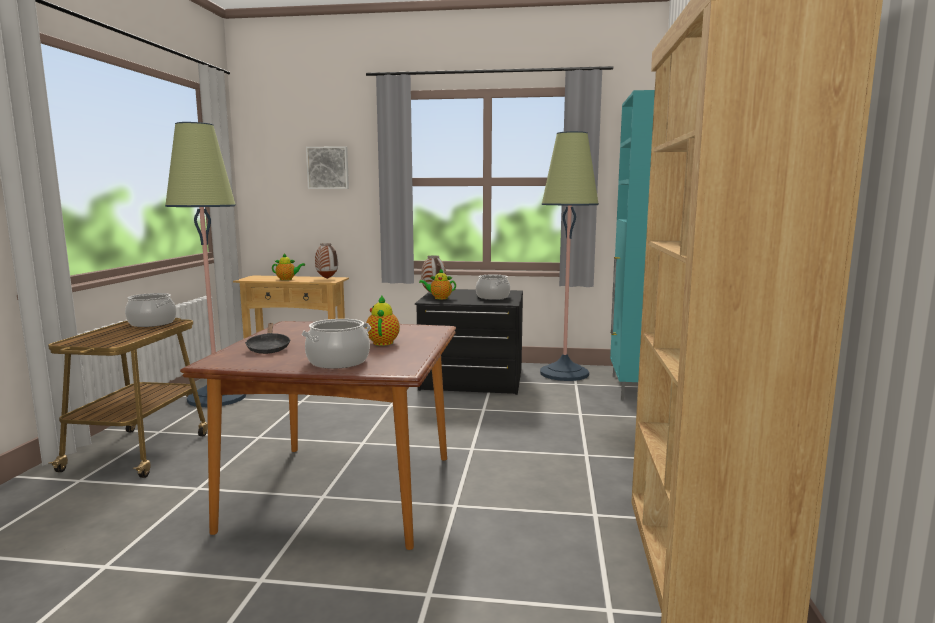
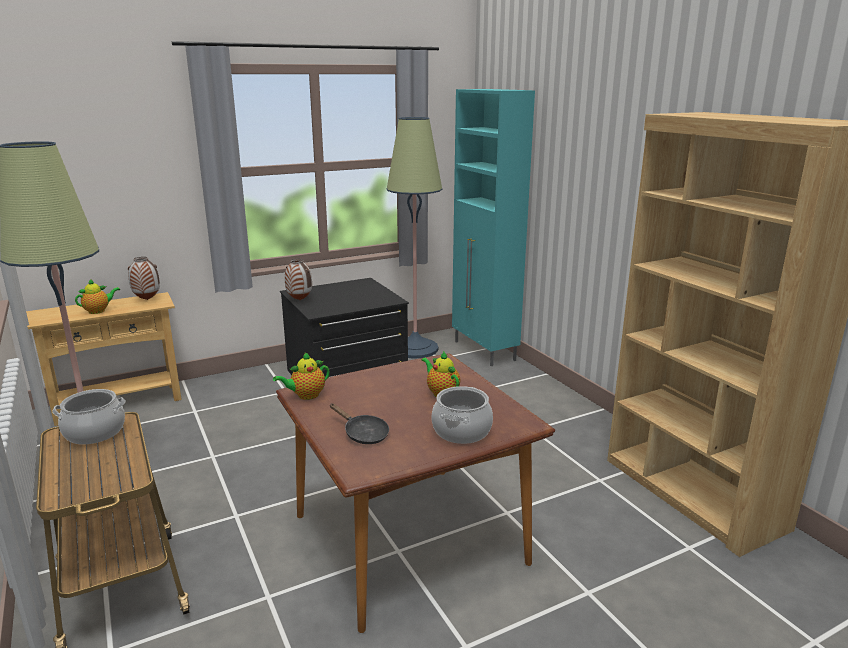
camera: 35 degrees left, 10 degrees up
(328, 168) = (123, 161): picture -> none
(439, 298) = (318, 306): teapot -> teapot (306, 395)
(493, 297) = (365, 294): cooking pot -> none

